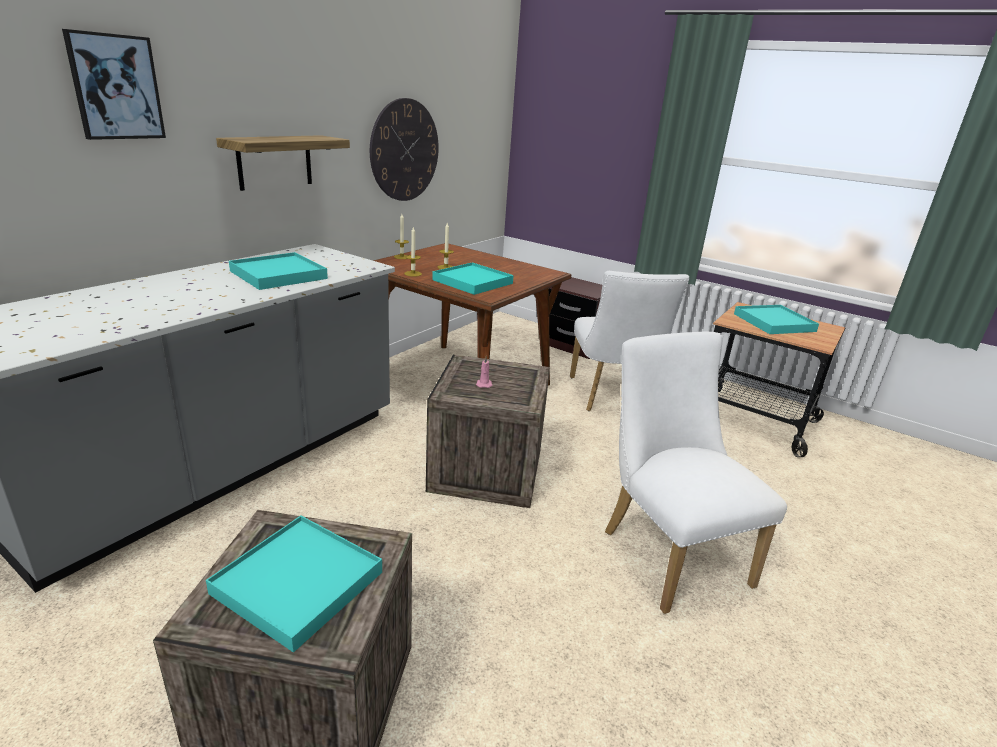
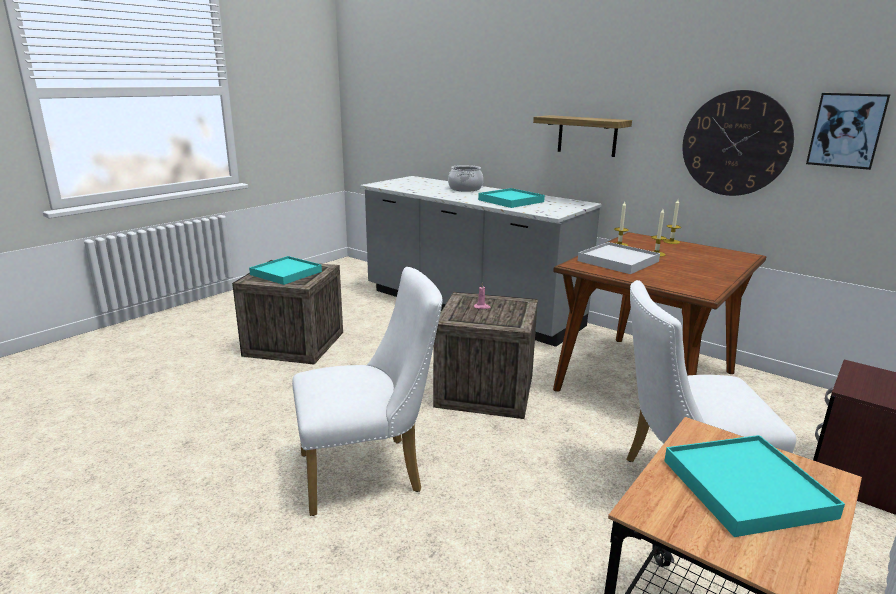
camera: 95 degrees right, 5 degrees down
(116, 87) = (503, 85): picture -> picture (846, 130)
(148, 291) = (465, 189): none -> cooking pot
(472, 282) = (618, 261): turquoise tray -> white tray

